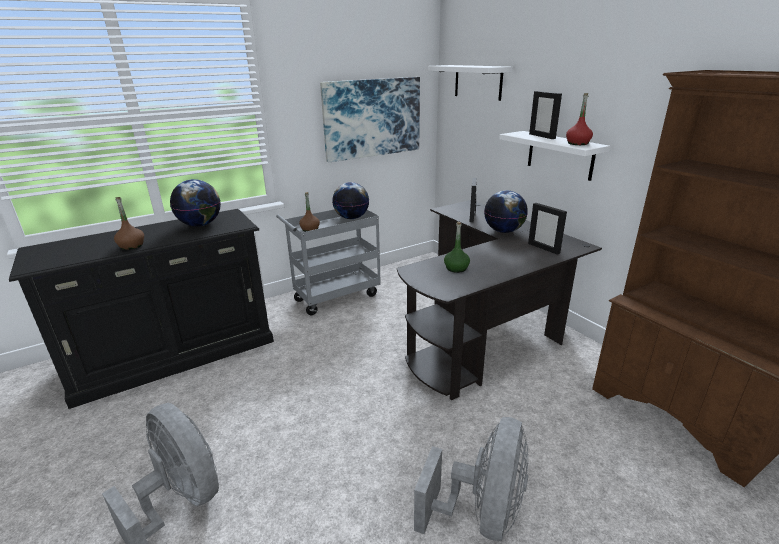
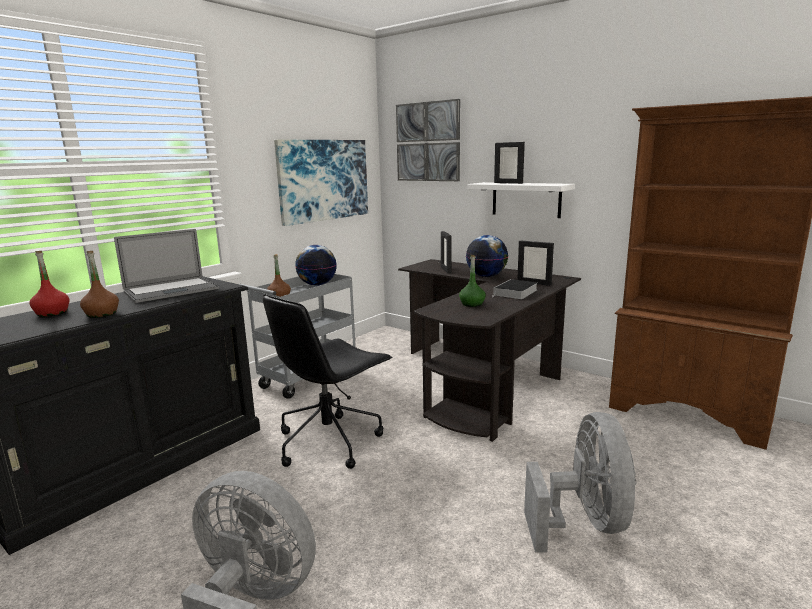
camera: 20 degrees left, 10 degrees down
(200, 225) = (171, 290): globe -> laptop
(320, 365) = (332, 441): none -> black office chair
(478, 82) = (428, 142): white shelf -> picture
(512, 259) = (515, 292): none -> book
(577, 143) = (547, 184): red bottle -> red bottle (52, 313)

